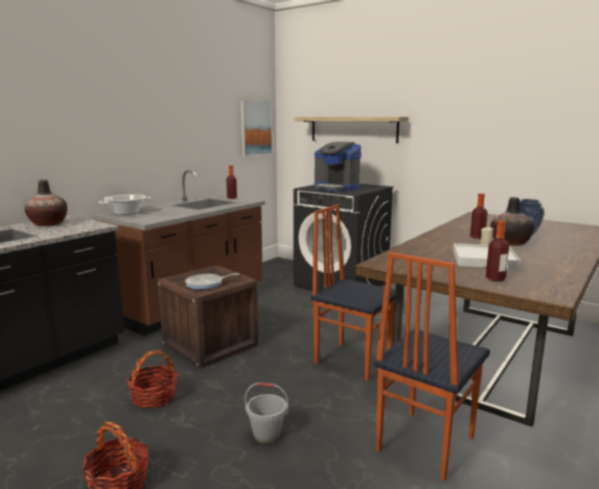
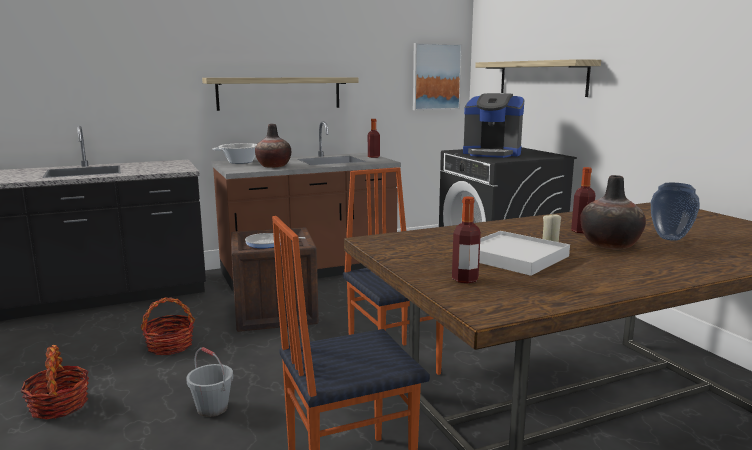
camera: 30 degrees right, 0 degrees up
(48, 224) = (152, 164): vase -> vase (273, 166)
(146, 146) = (279, 93): none -> shelf
(336, 188) = (492, 153): coffee machine -> coffee machine turned 45 degrees counterclockwise

